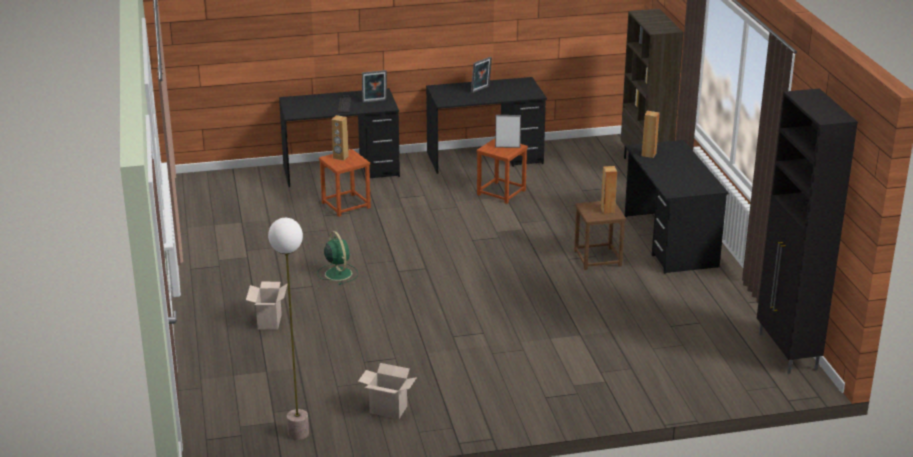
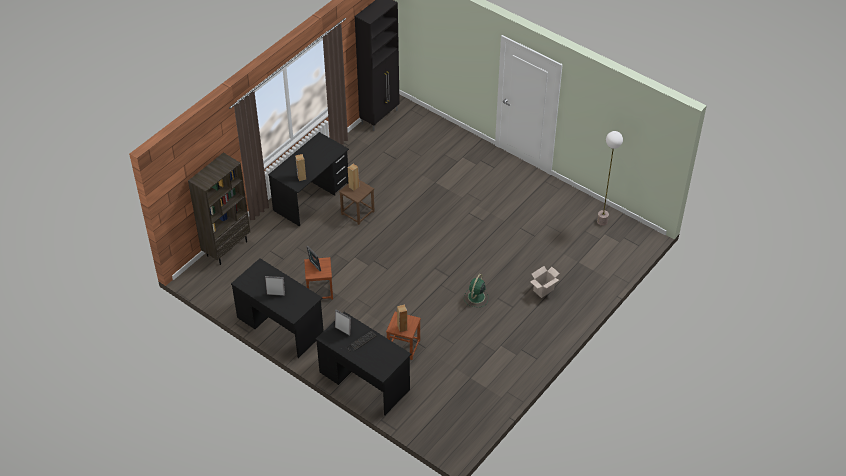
camera: 130 degrees left, 20 degrees up
(387, 410) = (557, 206): cardboard box -> none

